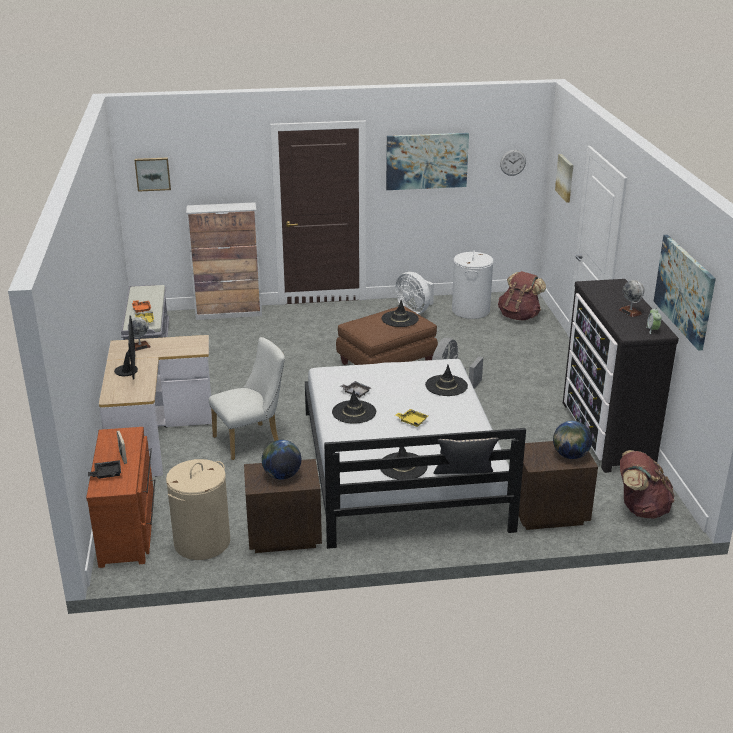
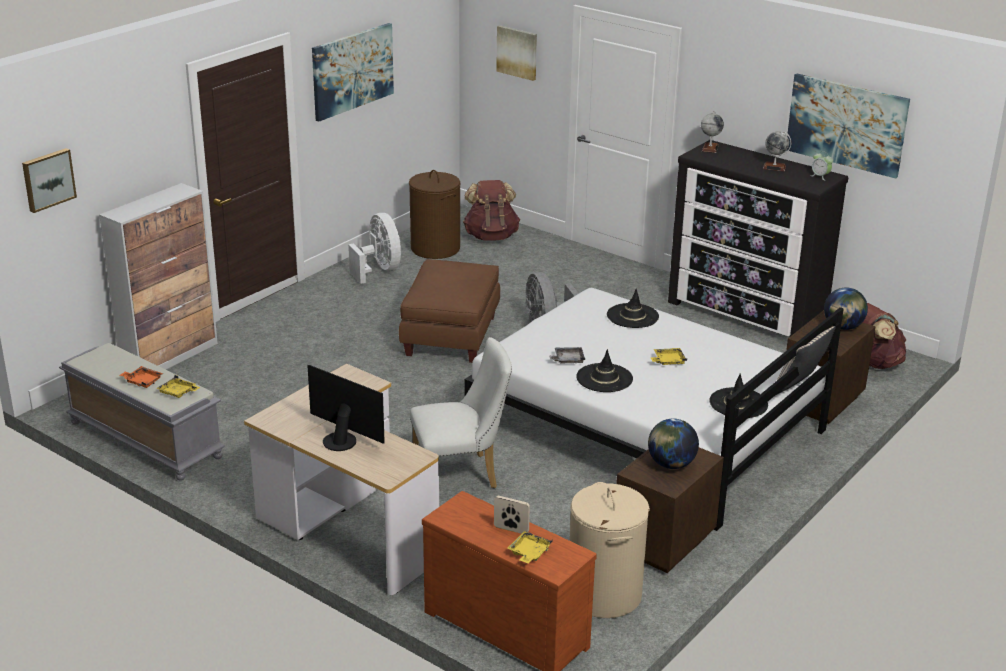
camera: 45 degrees left, 0 degrees up
(106, 474) = (529, 553): black tray -> yellow tray
(140, 346) = (296, 410): globe -> globe (710, 148)
(251, 440) = (461, 475): white chair -> white chair turned 60 degrees clockwise
(400, 319) = (460, 272): black hat -> none
(415, 310) = (379, 270): white fan -> white fan turned 120 degrees counterclockwise
(470, 310) = (435, 248): white laundry basket -> brown laundry basket
(513, 162) = (430, 50): wall clock -> none

